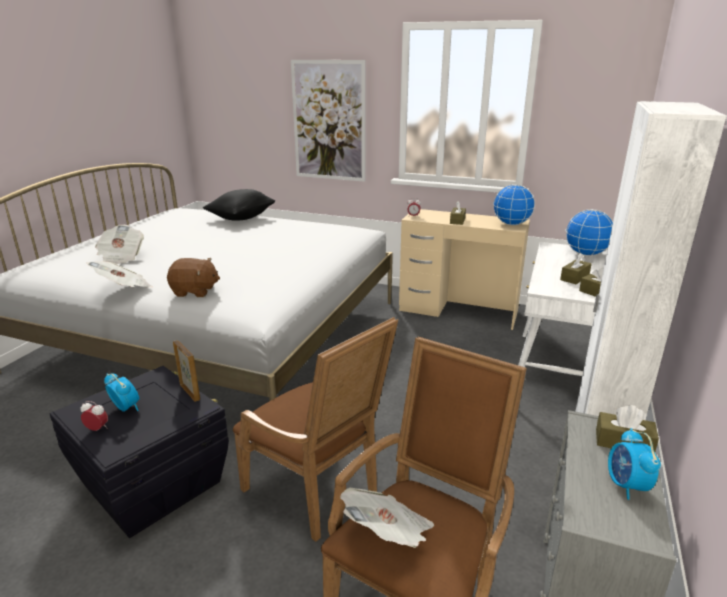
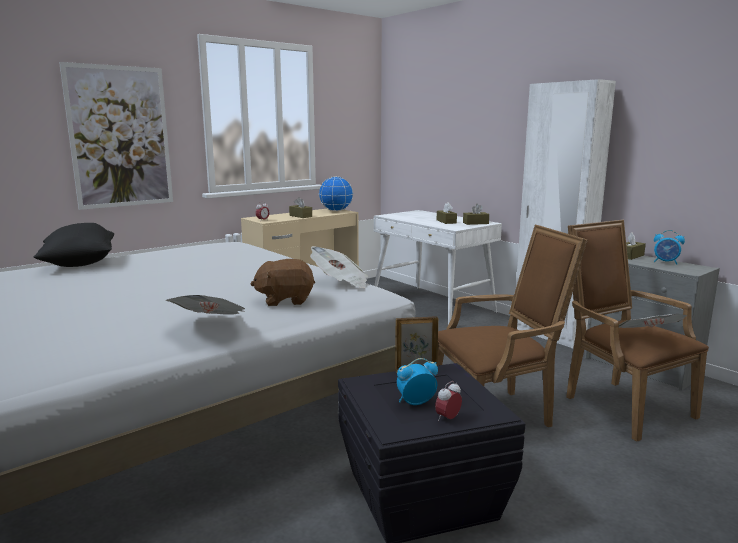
camera: 60 degrees left, 10 degrees down
(121, 258) = (84, 320): newspaper -> newspaper (340, 282)
(195, 291) = (285, 300): brown plush toy -> brown plush toy turned 135 degrees counterclockwise
(585, 254) = (412, 214): globe -> none

